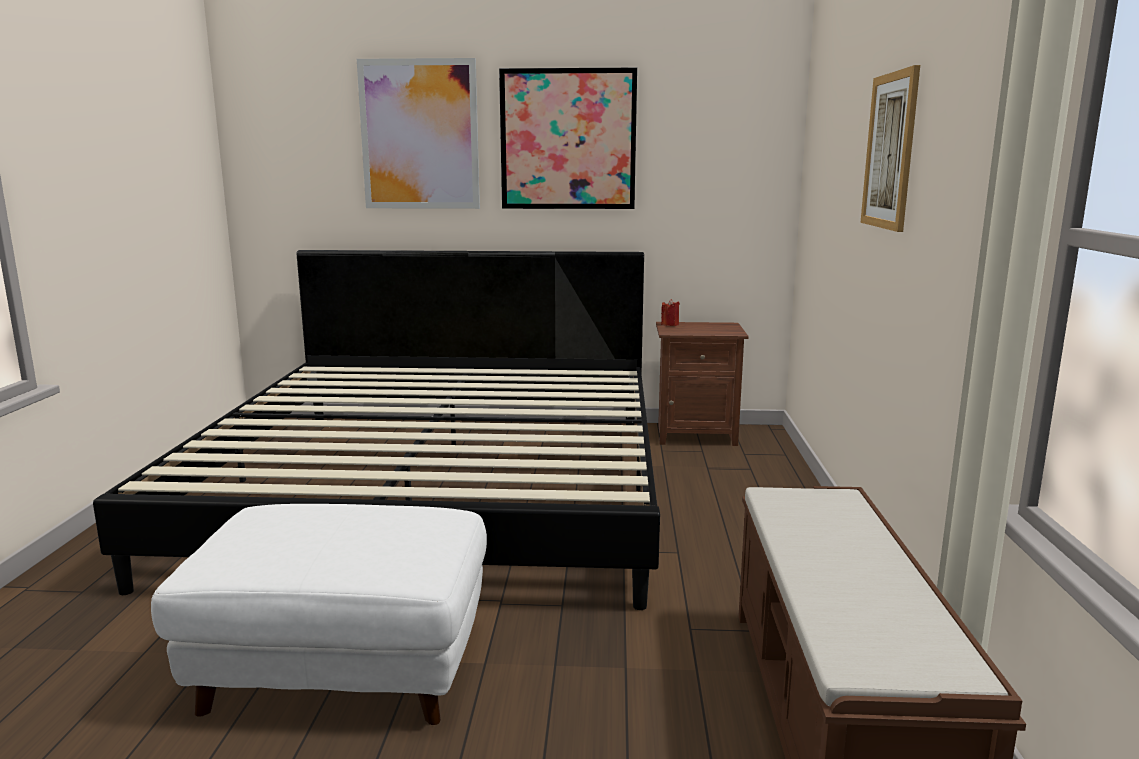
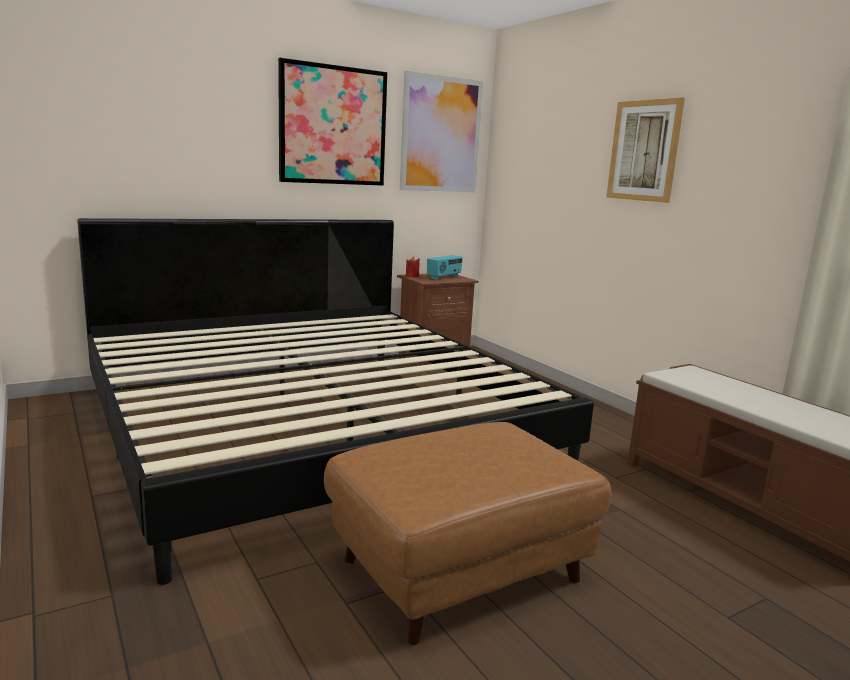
camera: 35 degrees left, 0 degrees up
(344, 666) = (460, 569): white ottoman -> brown ottoman
(420, 135) = (204, 110): picture -> picture (440, 135)
(711, 328) = (444, 277): none -> radio

